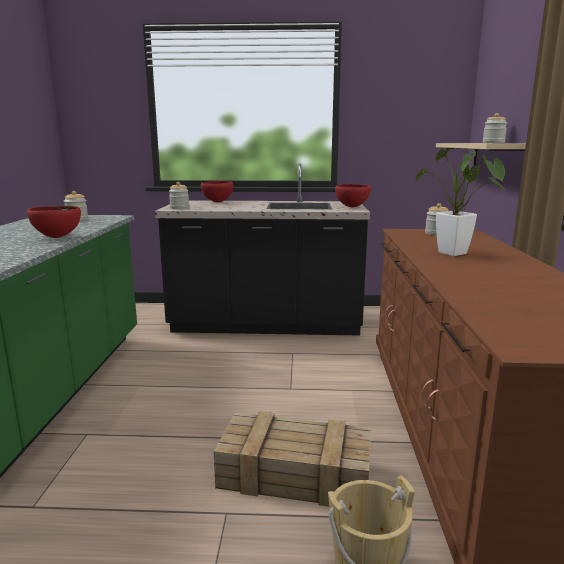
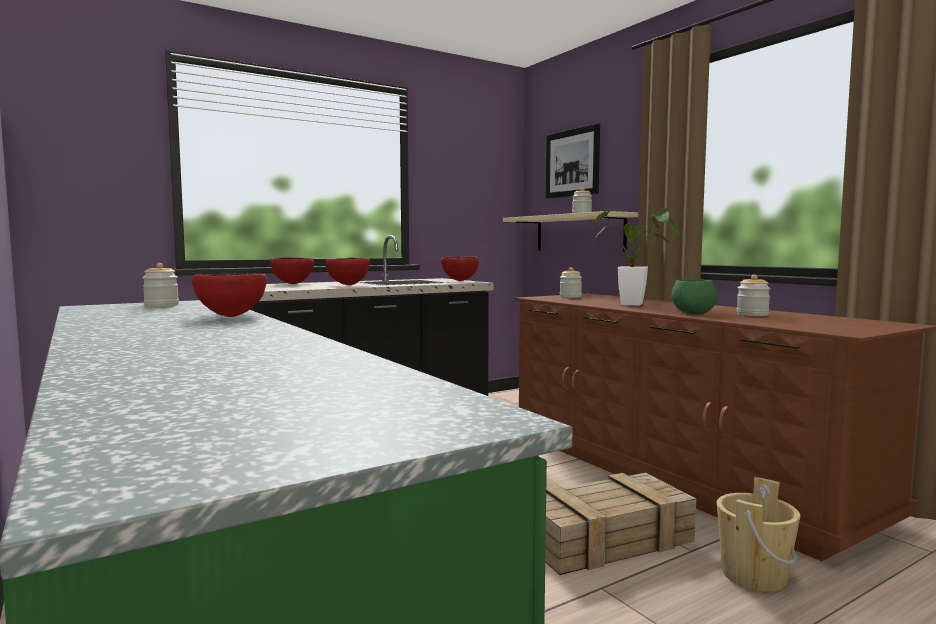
camera: 35 degrees left, 10 degrees down
(179, 208) = (273, 289): jar -> jar (752, 314)
(244, 207) = (348, 285): none -> red bowl
(464, 278) = (694, 313): none -> green bowl
(502, 84) = (572, 163): none -> picture

